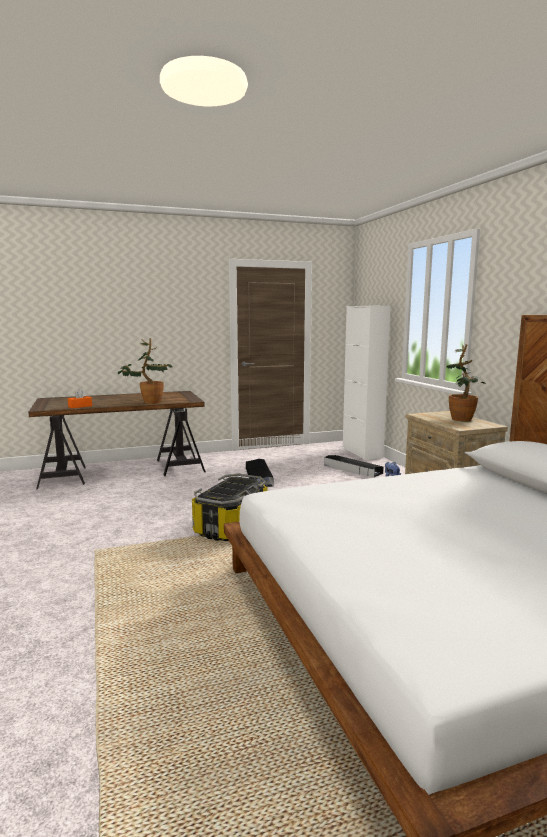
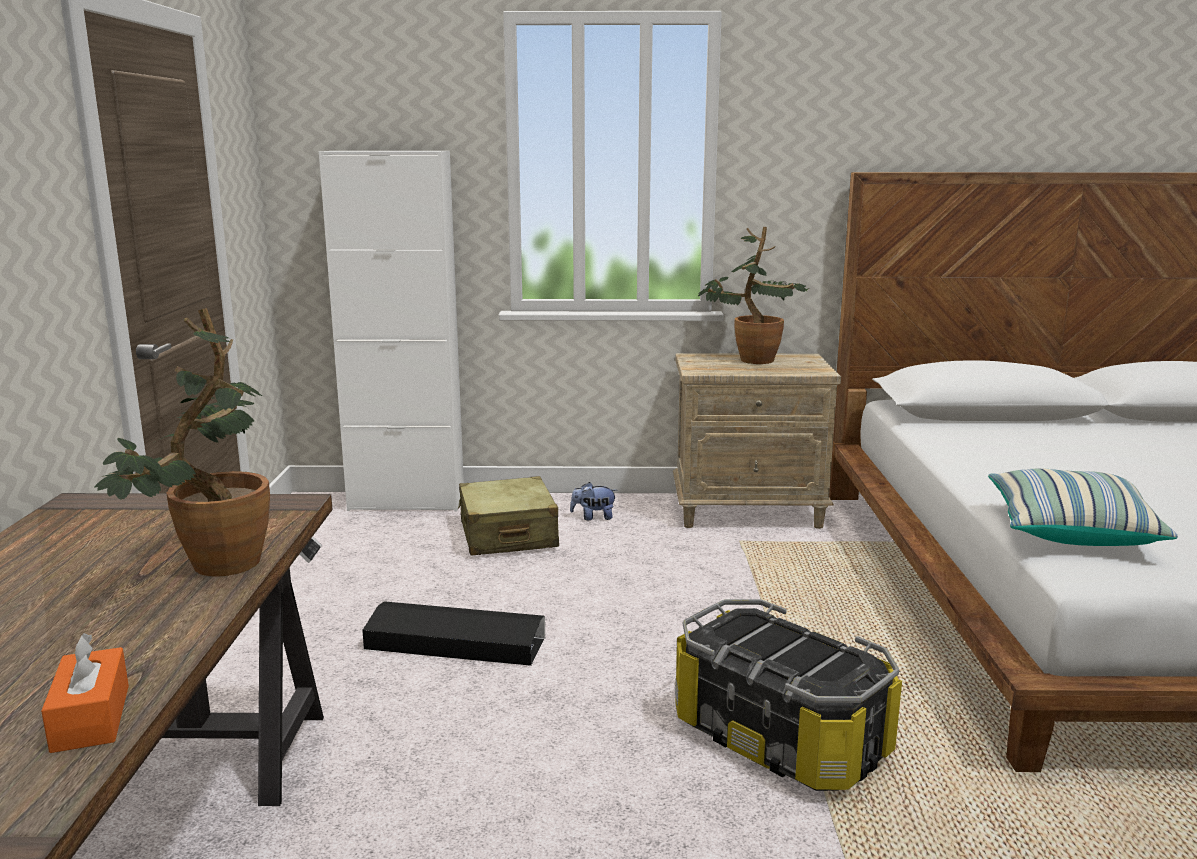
camera: 70 degrees left, 5 degrees up
(318, 492) = (1069, 530): none -> pillow
(352, 469) = (507, 535): black storage box -> beige suitcase

